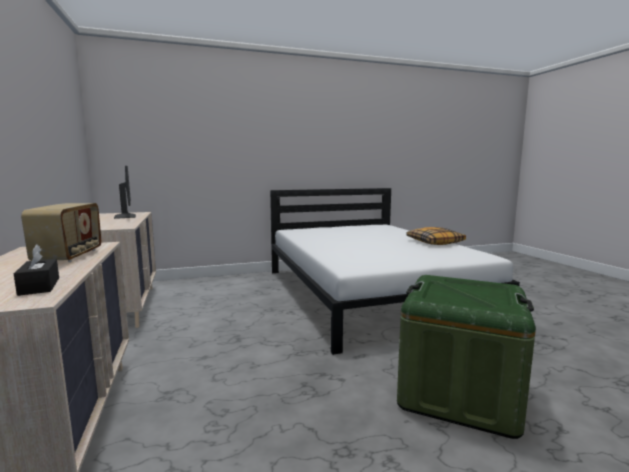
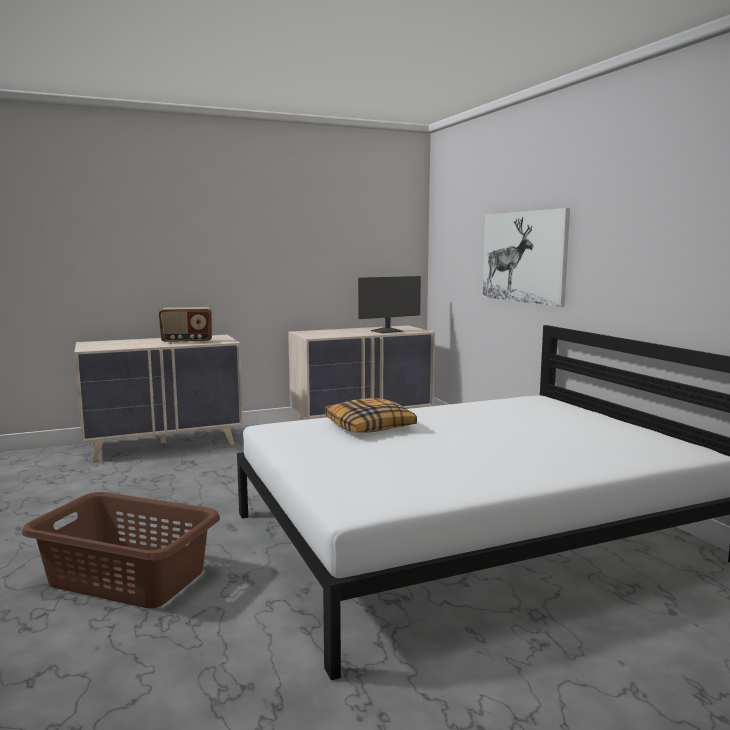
camera: 85 degrees right, 0 degrees up
(39, 286) = (113, 347): black tissue box -> none
(235, 150) = (523, 257): none -> picture
(434, 242) = (488, 481): pillow -> pillow (370, 426)
(458, 393) = (127, 577): green storage box -> brown laundry basket

